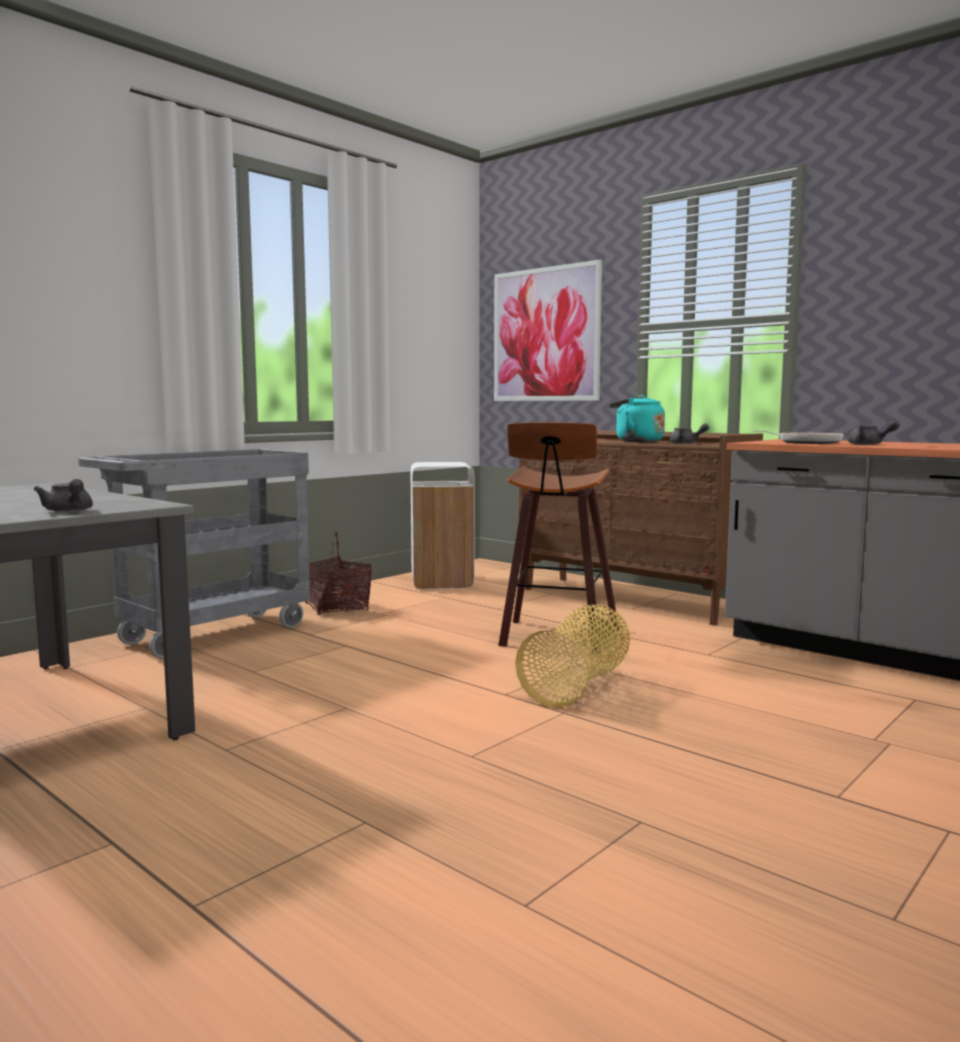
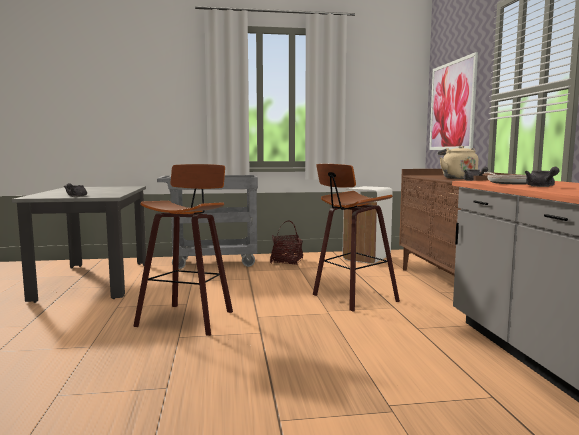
camera: 40 degrees right, 0 degrees up
(409, 726) = (188, 318): none -> stool
(578, 685) = (300, 323): basket -> none
(636, 441) = (457, 178): turquoise kettle -> beige kettle

